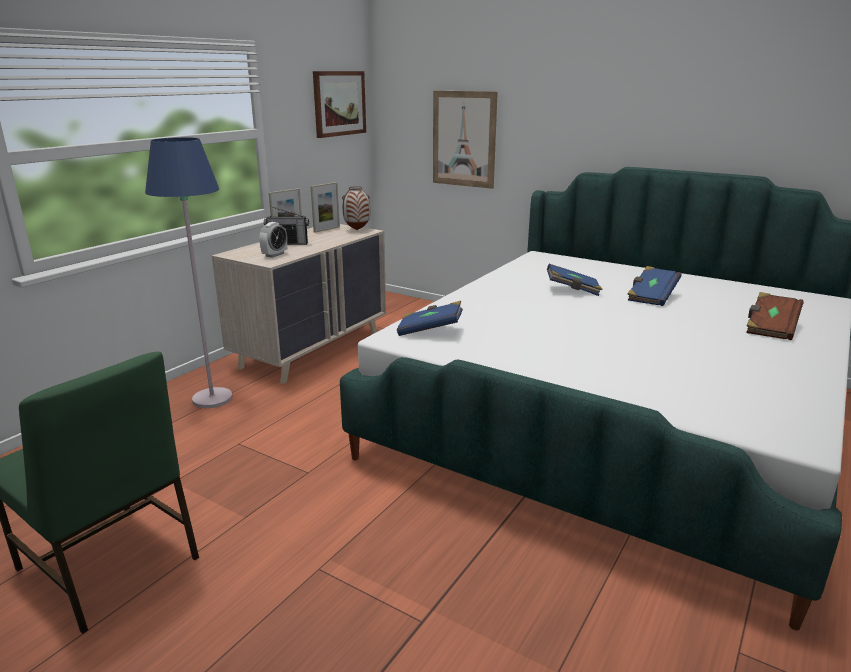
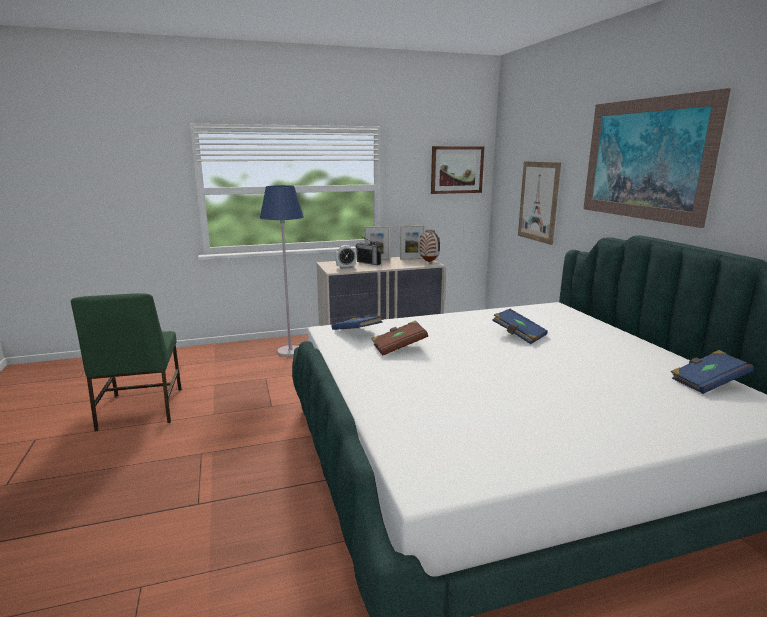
camera: 40 degrees right, 5 degrees down
(622, 87) = (645, 159): none -> picture
(651, 297) = (577, 357): blue book -> blue book (707, 383)
(770, 328) = (634, 412): brown book -> brown book (399, 348)

